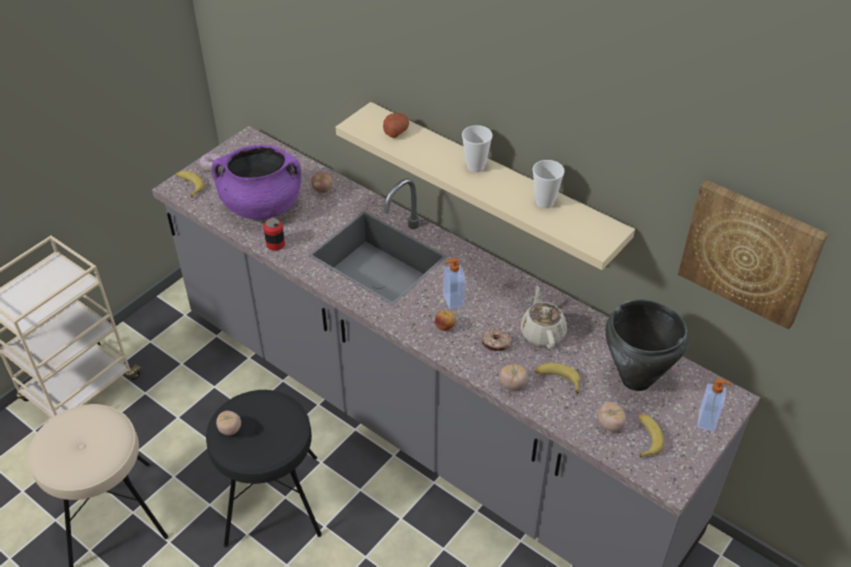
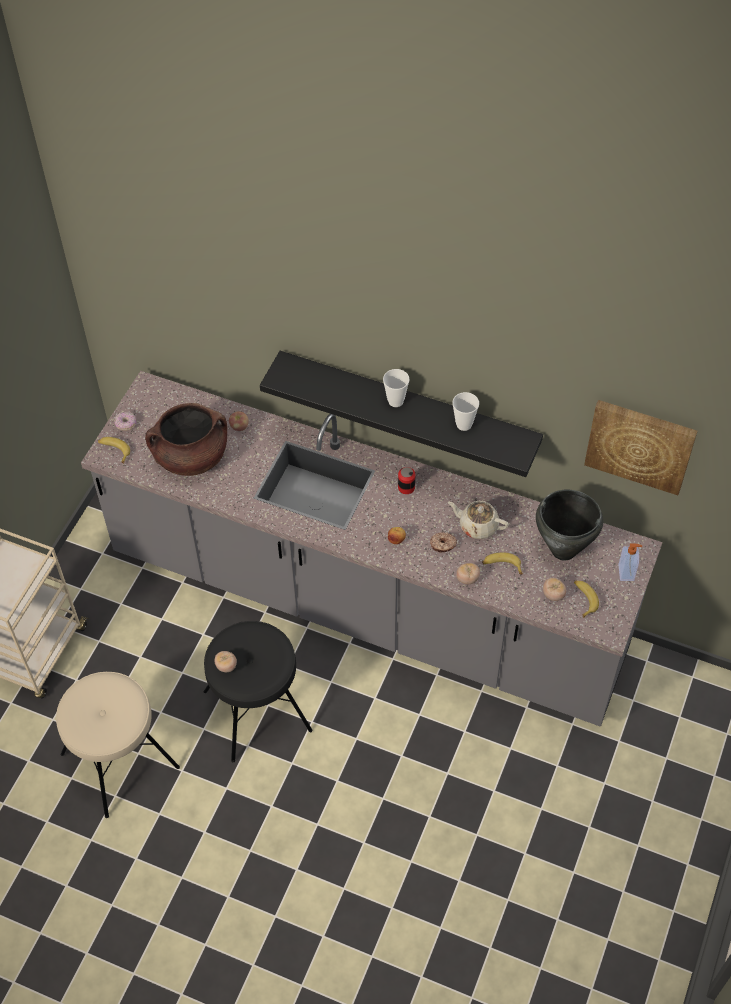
camera: 15 degrees left, 10 degrees up
(262, 206) = (191, 457): purple cooking pot -> brown cooking pot
(275, 244) = (220, 494): can -> can (406, 487)
(395, 131) = (314, 379): potato -> none
(452, 300) = (394, 513): soap dispenser -> none
(492, 185) = (408, 408): beige shelf -> black shelf
(542, 332) = (477, 525): beige teapot -> beige teapot turned 45 degrees counterclockwise

